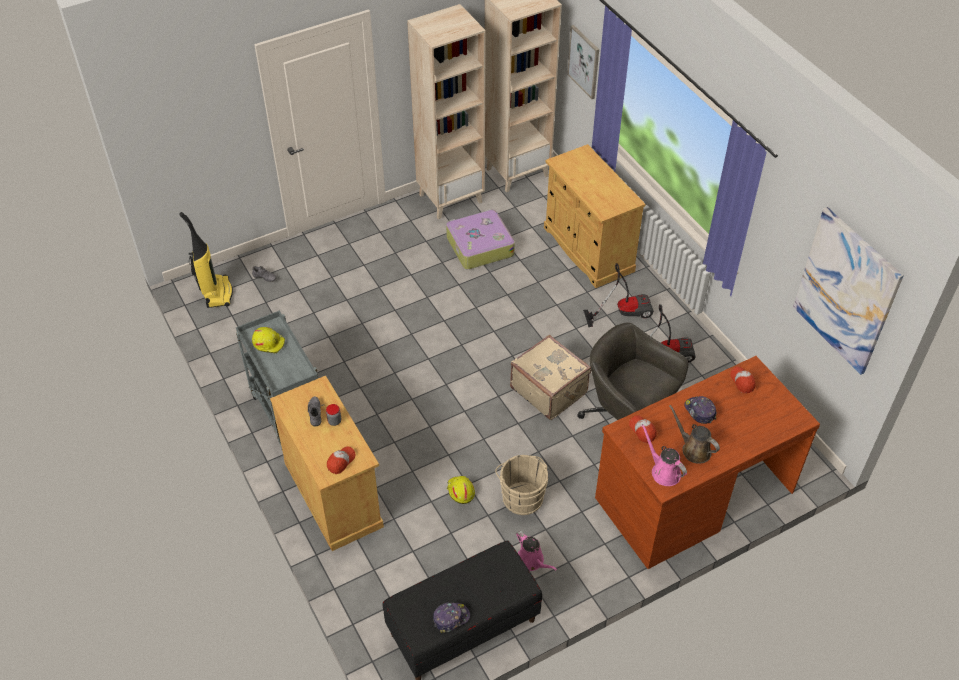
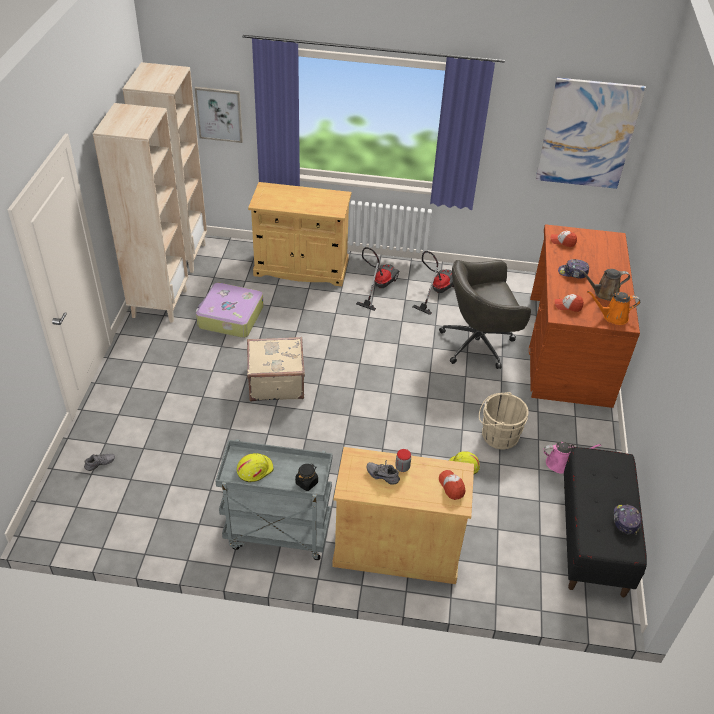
camera: 55 degrees left, 5 degrees down
(216, 293) = (75, 509): vacuum cleaner -> none
(281, 378) = (306, 482): none -> black jar
(549, 389) = (412, 363): beige suitcase -> beige suitcase (275, 382)
(663, 471) = (612, 317): pink watering can -> orange watering can

